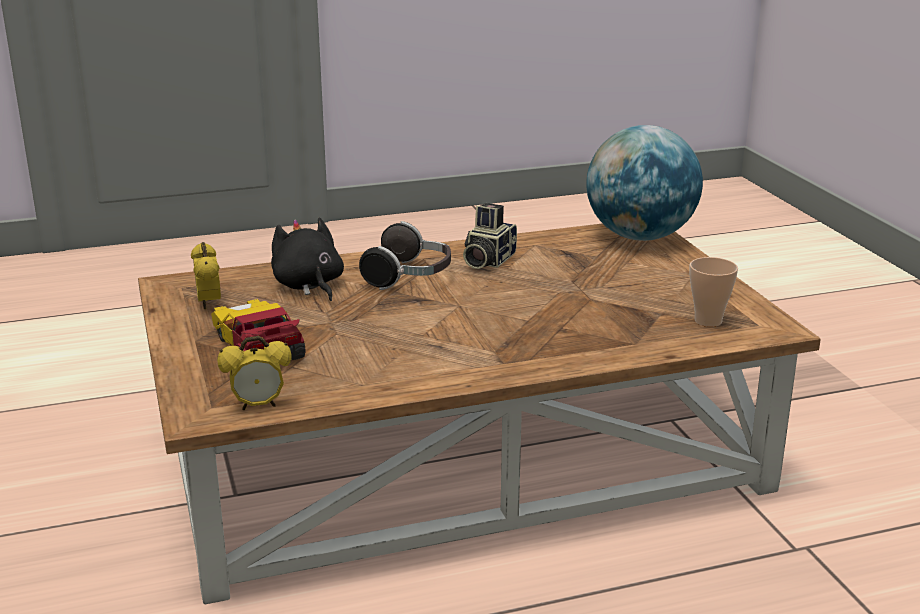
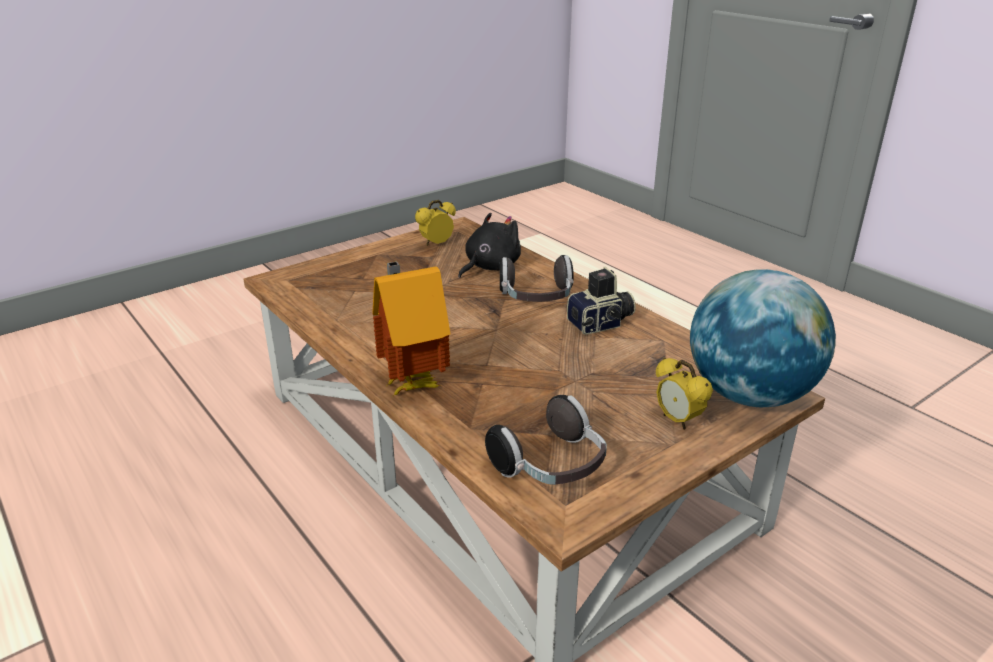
camera: 70 degrees right, 5 degrees up
(258, 348) = (376, 274): toy car -> none
(258, 405) = (293, 293): alarm clock -> alarm clock (678, 420)
(487, 260) = (601, 324): camera -> camera turned 150 degrees clockwise
(542, 359) = (412, 384): none -> toy house
(708, 321) = (551, 467): cup -> headphones

